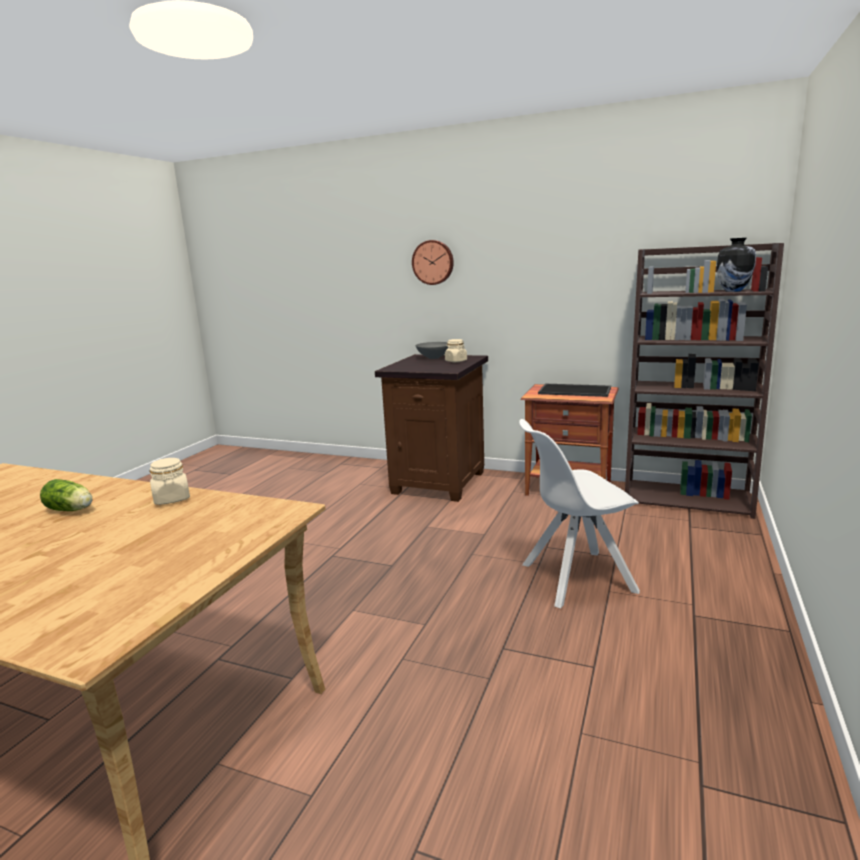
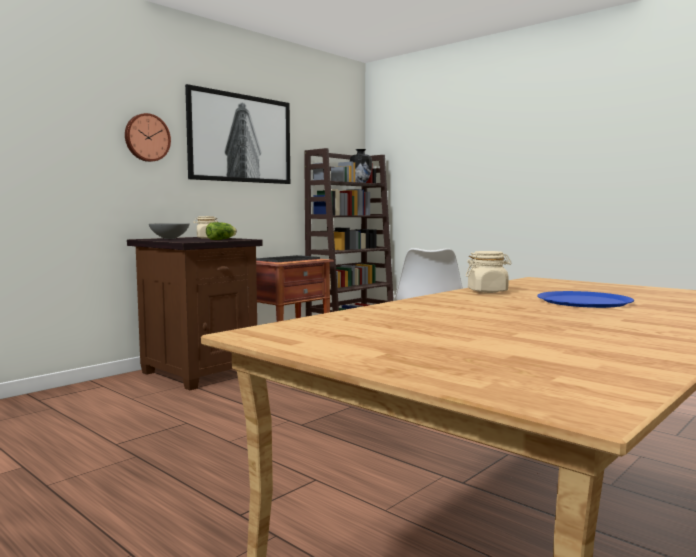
camera: 70 degrees left, 10 degrees down
(71, 510) = (494, 306): lettuce -> lettuce (222, 239)
(86, 541) = (584, 301): none -> blue plate
(540, 247) = (241, 138): none -> picture

